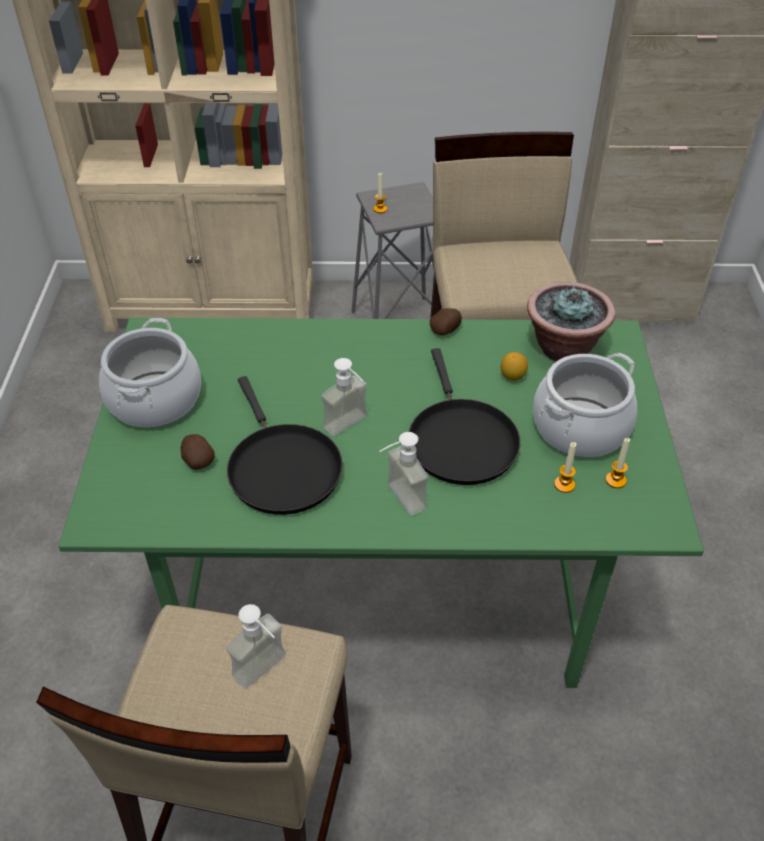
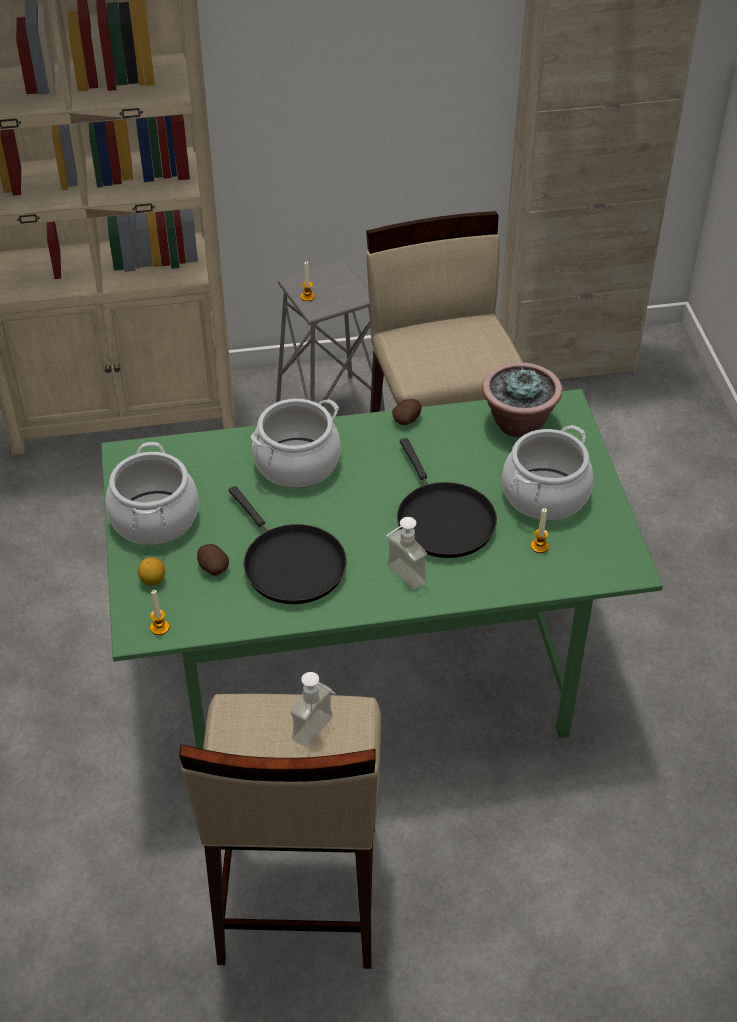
camera: 10 degrees left, 0 degrees up
(318, 361) = (296, 463): none -> cooking pot
(351, 427) = (342, 520): soap dispenser -> none
(512, 376) = (477, 456): lemon -> lemon (153, 580)
(615, 480) = (582, 537): candle -> candle (159, 627)

